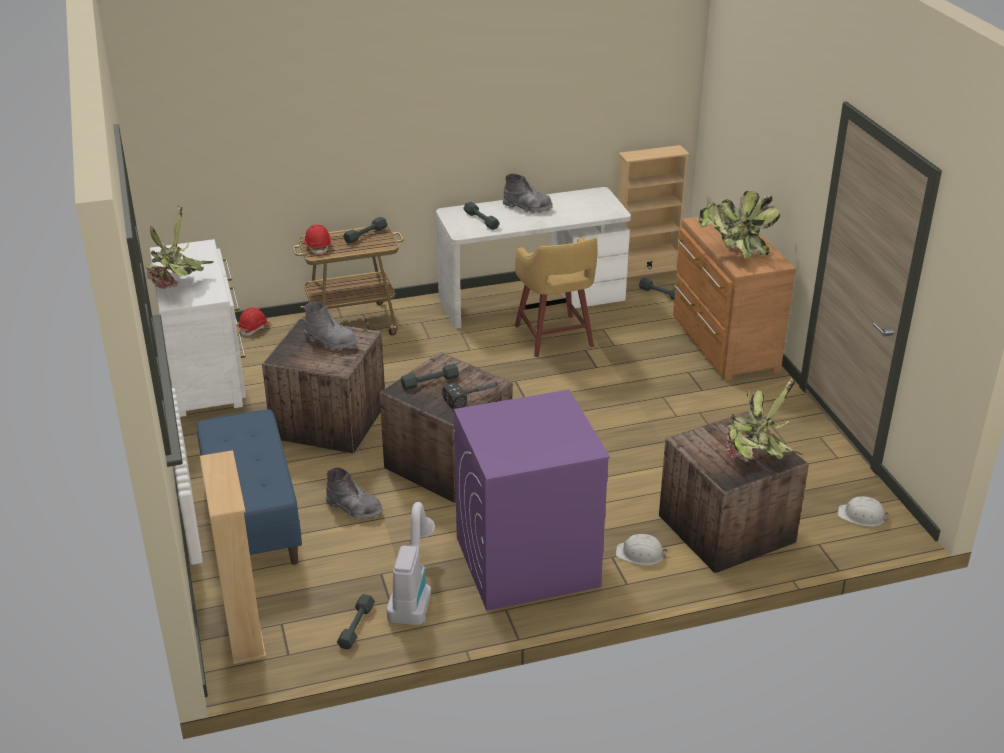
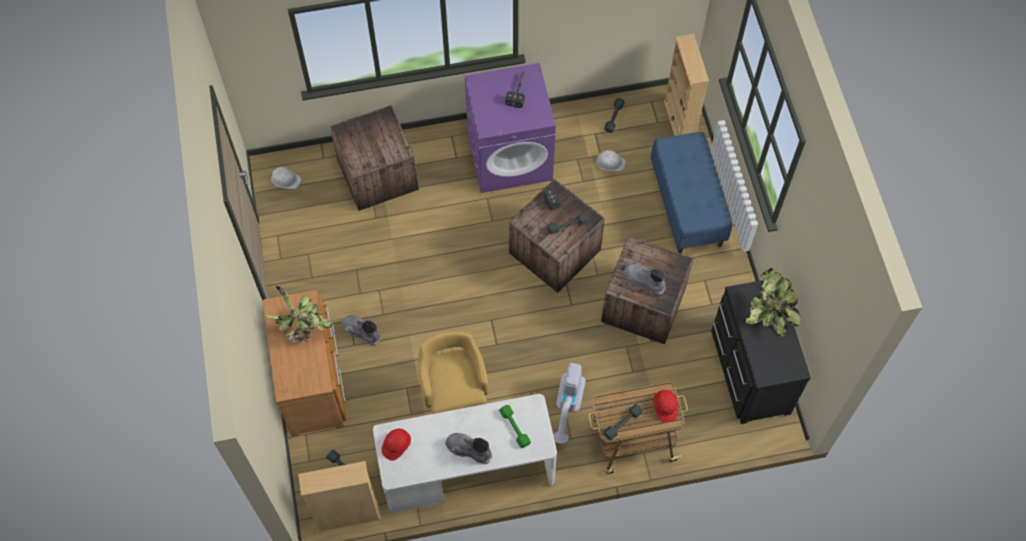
camera: 175 degrees left, 30 degrees up
(207, 375) = (748, 372): white dresser -> black dresser
(254, 328) = (720, 440): red hard hat -> red hard hat (396, 445)
(354, 508) = (620, 211): grey boot -> grey boot (361, 332)
(413, 593) = (581, 138): vacuum cleaner -> vacuum cleaner (568, 408)
(481, 220) = (514, 428): grey dumbbell -> green dumbbell
(516, 443) = (518, 90): none -> hammer
(640, 554) = (438, 158): white hard hat -> white hard hat (610, 162)
(754, 461) = (363, 129): potted plant -> none

